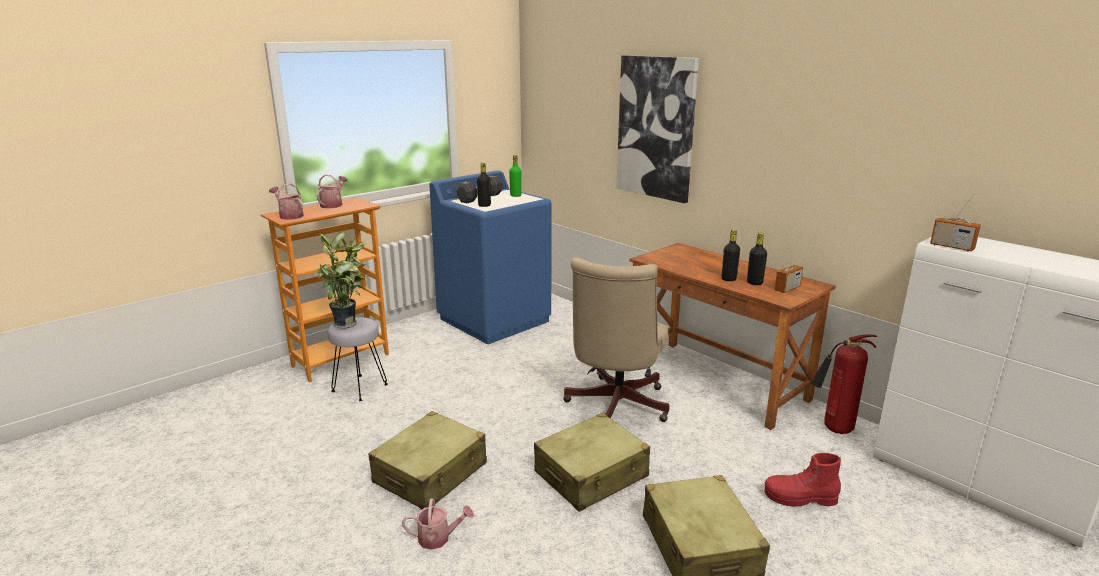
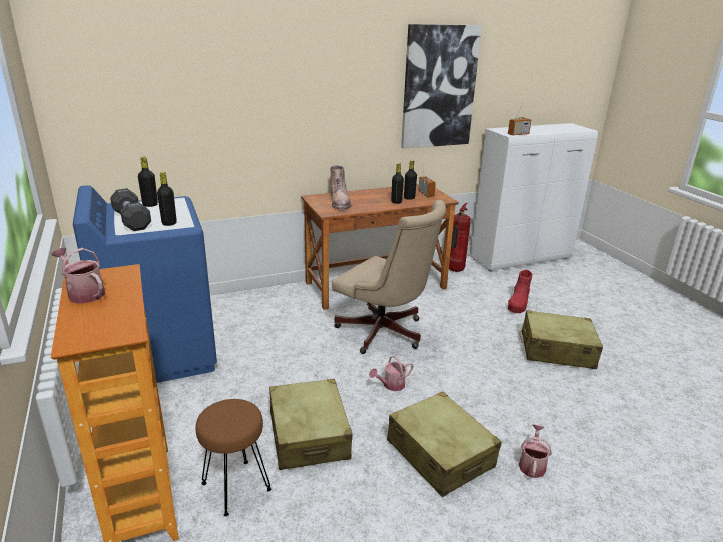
camera: 70 degrees left, 5 degrees up
(289, 216) = (104, 330): watering can -> watering can (391, 385)
(347, 323) = (222, 420): potted plant -> none
(359, 388) = (235, 487): grey stool -> brown stool
(515, 195) = (150, 205): green bottle -> black bottle
(591, 475) = (471, 369): beige suitcase -> beige suitcase (309, 435)
(656, 128) = (262, 97): picture -> picture (439, 87)
(683, 258) = (340, 202): none -> brown boot

